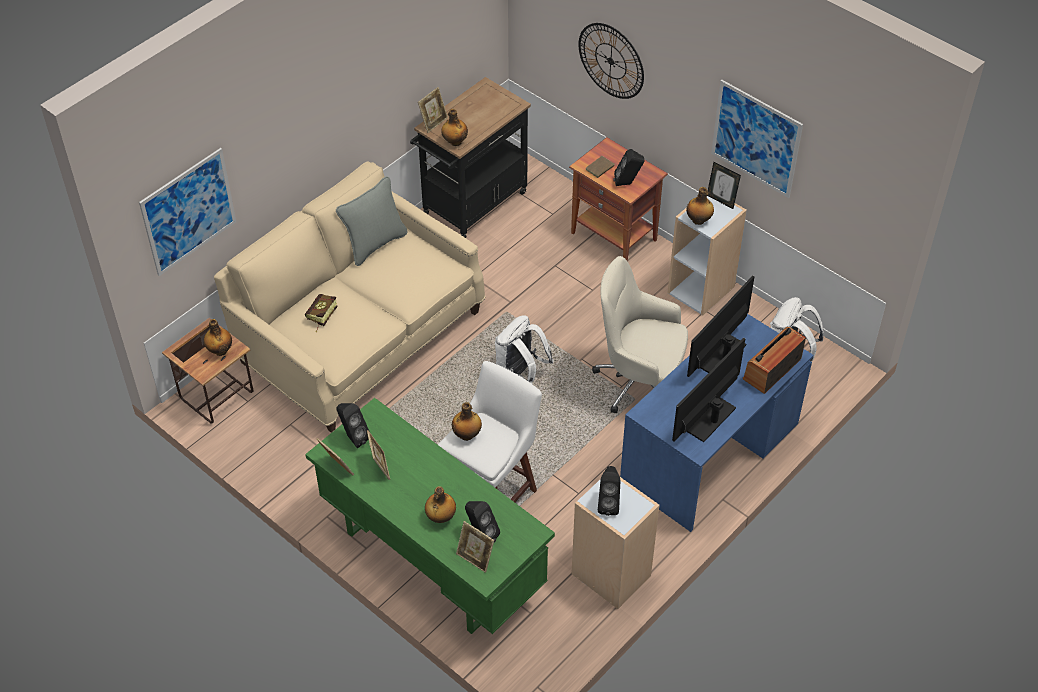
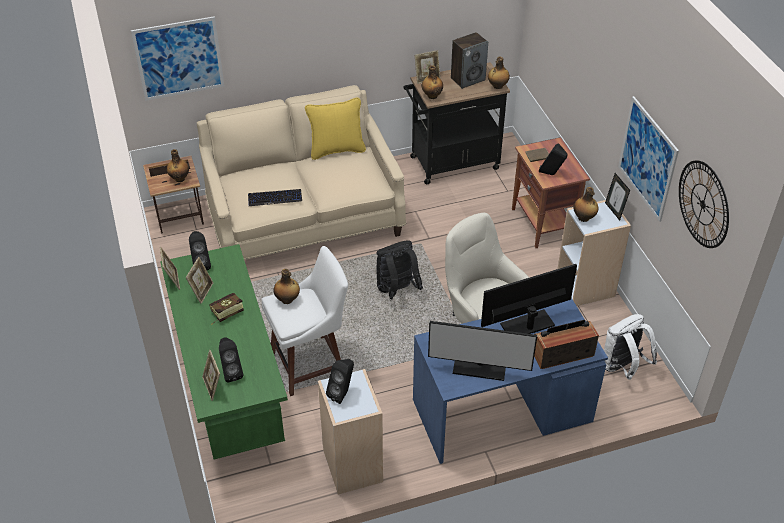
camera: 30 degrees right, 5 degrees down
(320, 318) = (258, 182): book -> book (224, 314)
(354, 328) = (275, 198): none -> keyboard
(374, 244) = (336, 150): grey pillow -> yellow pillow
(440, 517) = (213, 346): bottle -> bottle (497, 86)
(477, 107) = (468, 79): none -> speaker
(520, 374) = (396, 290): white backpack -> black backpack
(611, 61) = (572, 67): wall clock -> wall clock (703, 204)
(709, 418) = (479, 368): monitor -> monitor turned 150 degrees counterclockwise

